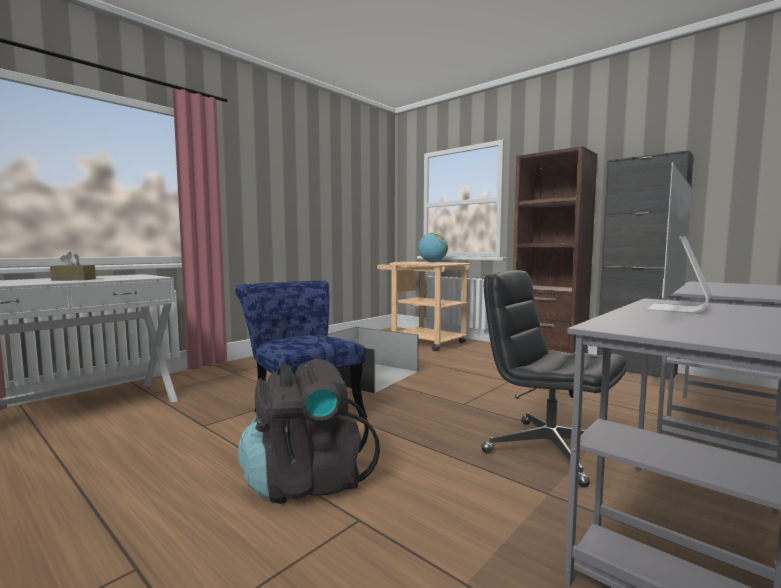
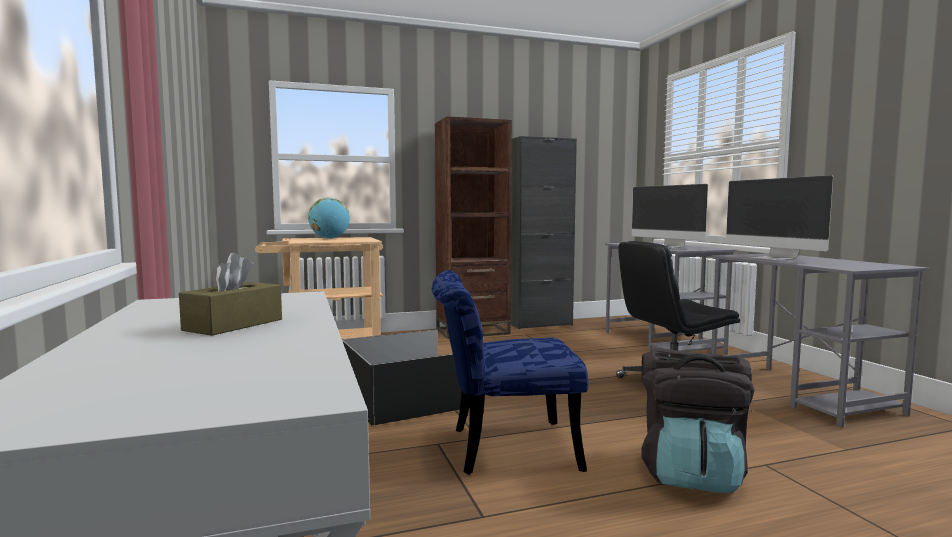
camera: 60 degrees left, 0 degrees up
(718, 289) = (667, 246): none -> monitor

